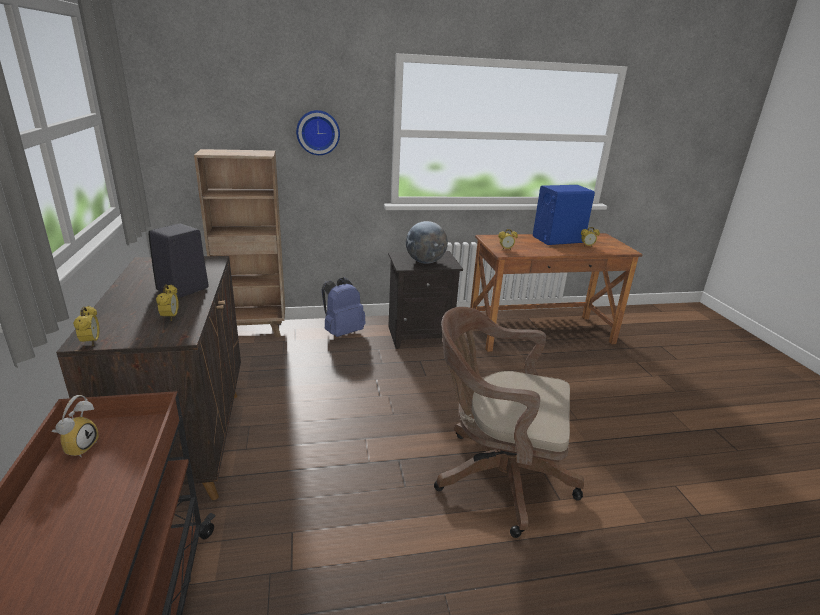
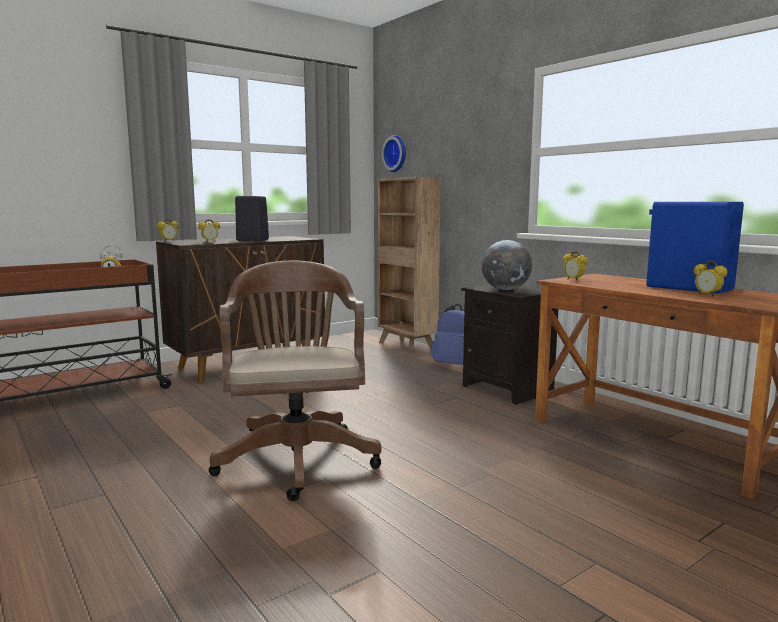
camera: 65 degrees right, 15 degrees down
(318, 132) = (472, 159): wall clock -> wall clock (396, 153)

